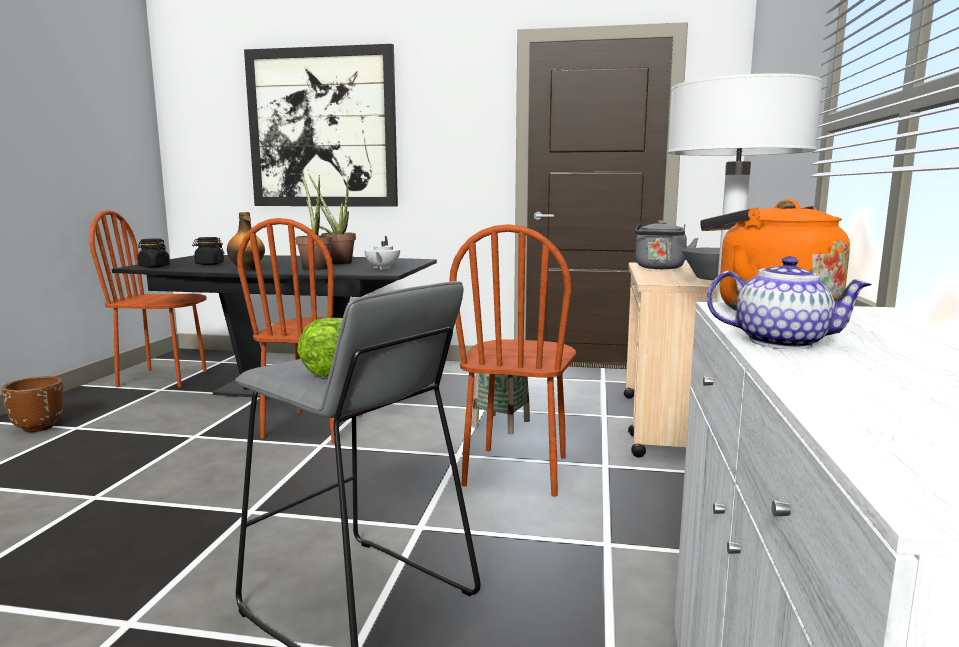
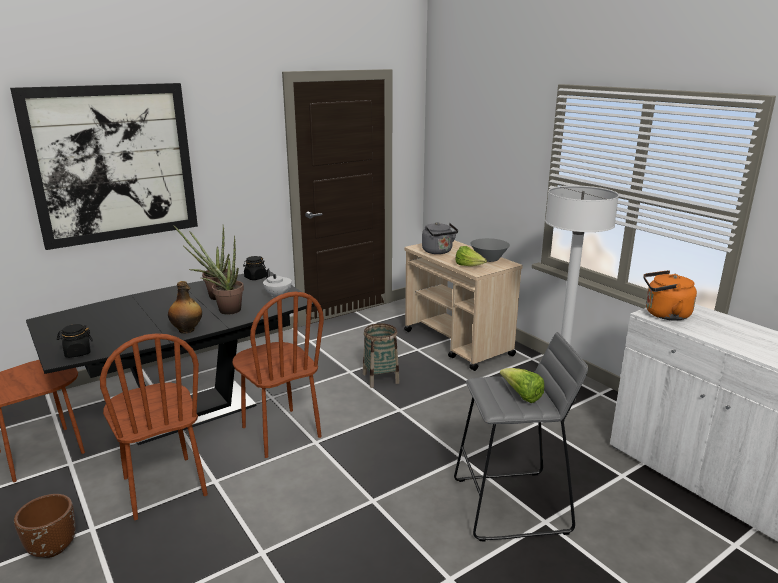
camera: 45 degrees left, 10 degrees up
(209, 264) = (115, 332): black jar -> black jar (255, 277)
(517, 471) = (443, 405): brown chair -> brown chair (163, 487)
(659, 278) = (469, 266): none -> lettuce
(782, 342) = (712, 336): teapot -> none

